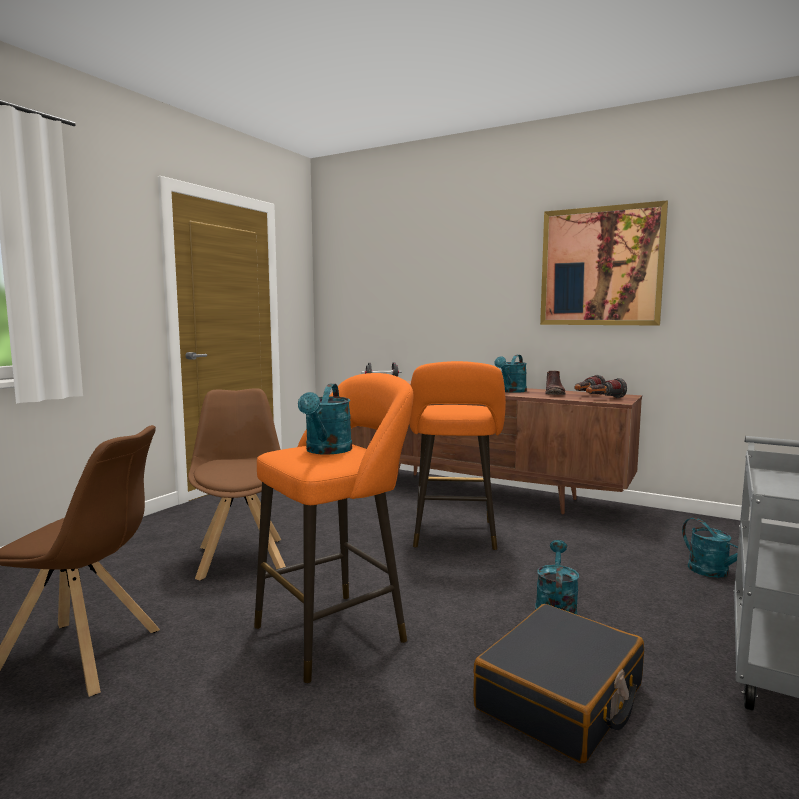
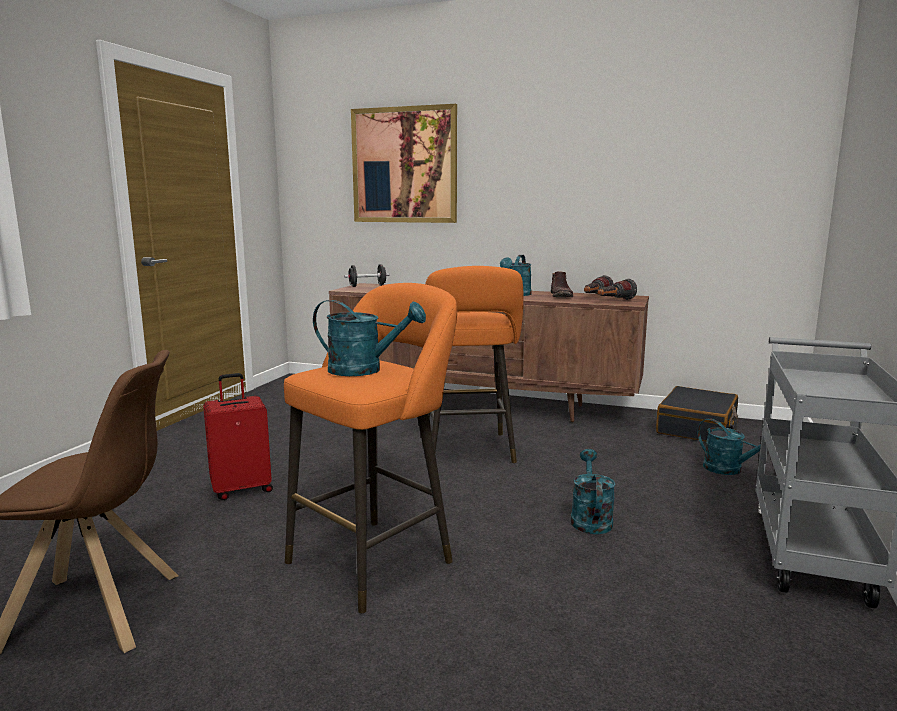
camera: 10 degrees left, 5 degrees up
(241, 556) = (242, 489): brown chair -> red suitcase
(326, 451) = (364, 370): turquoise watering can -> turquoise watering can turned 75 degrees counterclockwise
(561, 698) = (616, 600): black suitcase -> black suitcase (697, 428)
(600, 266) = (607, 159): picture -> picture (404, 165)

